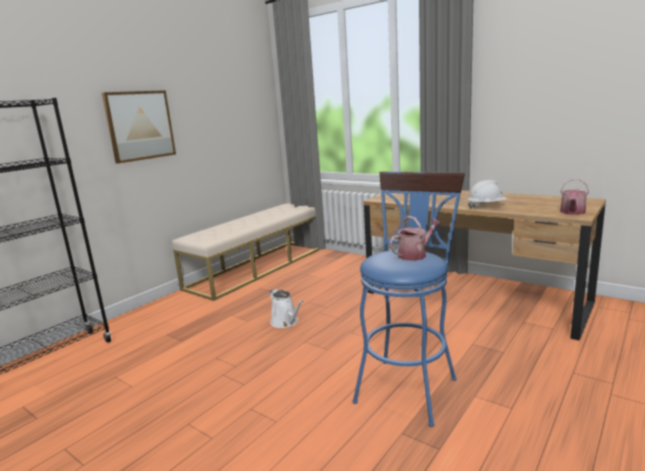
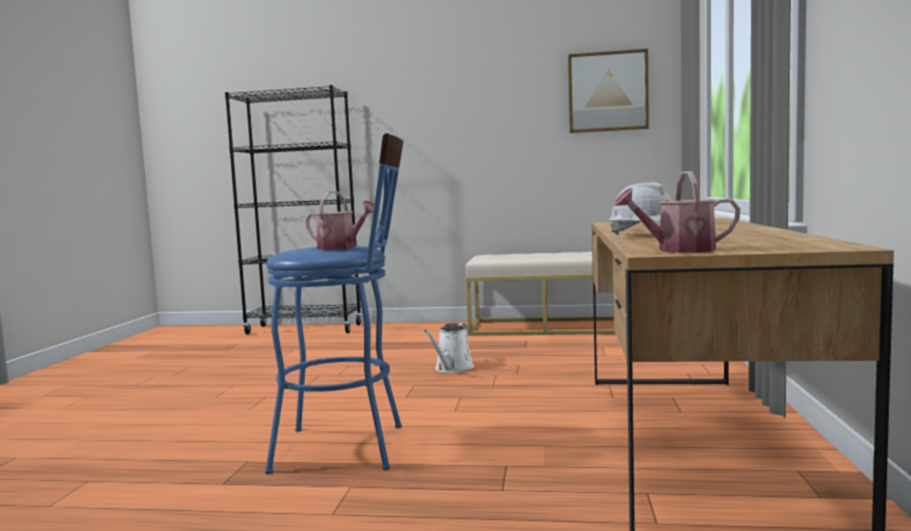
camera: 60 degrees right, 10 degrees down
(140, 125) = (454, 117): picture -> picture (607, 92)

